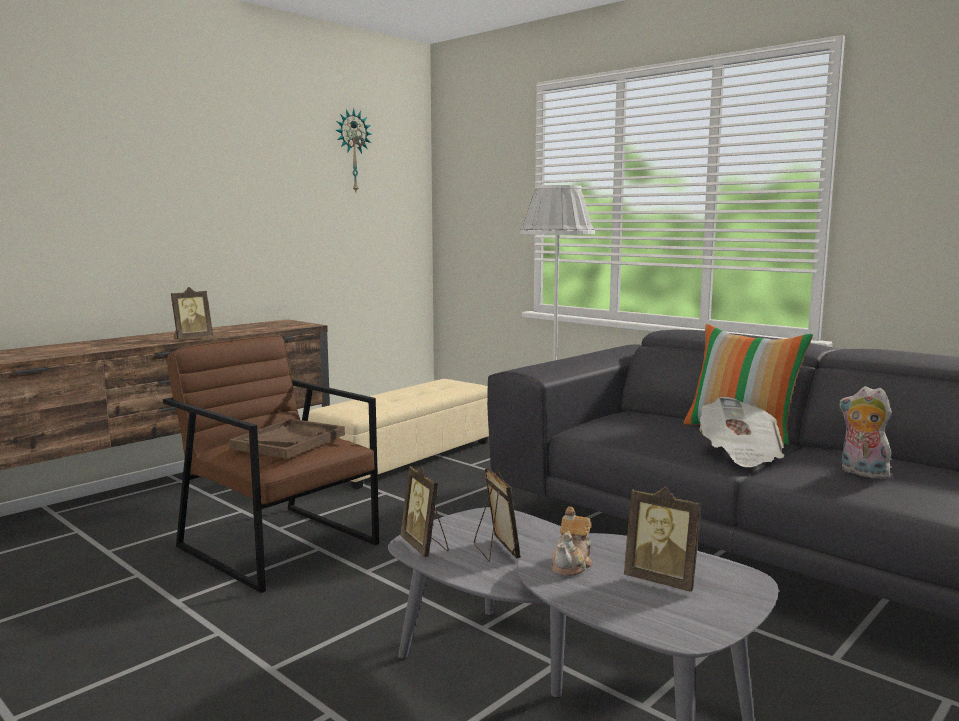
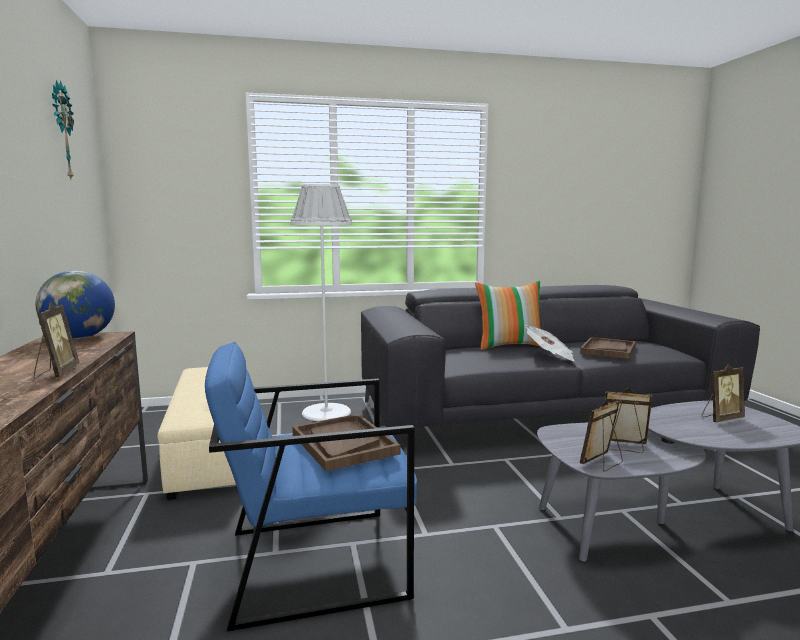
camera: 55 degrees left, 0 degrees up
(278, 544) = (315, 562): brown armchair -> blue armchair
(287, 323) = (80, 337): none -> globe
(425, 546) = (602, 463): picture frame -> picture frame turned 135 degrees clockwise
(572, 564) = (690, 429): teapot -> none
(861, 473) = (608, 349): plush toy -> brown tray

